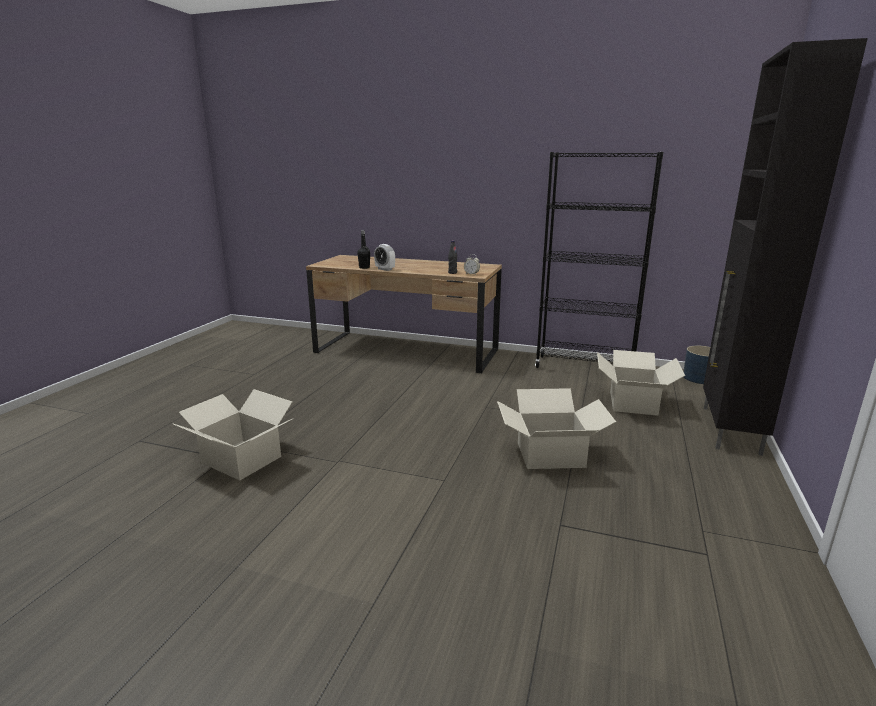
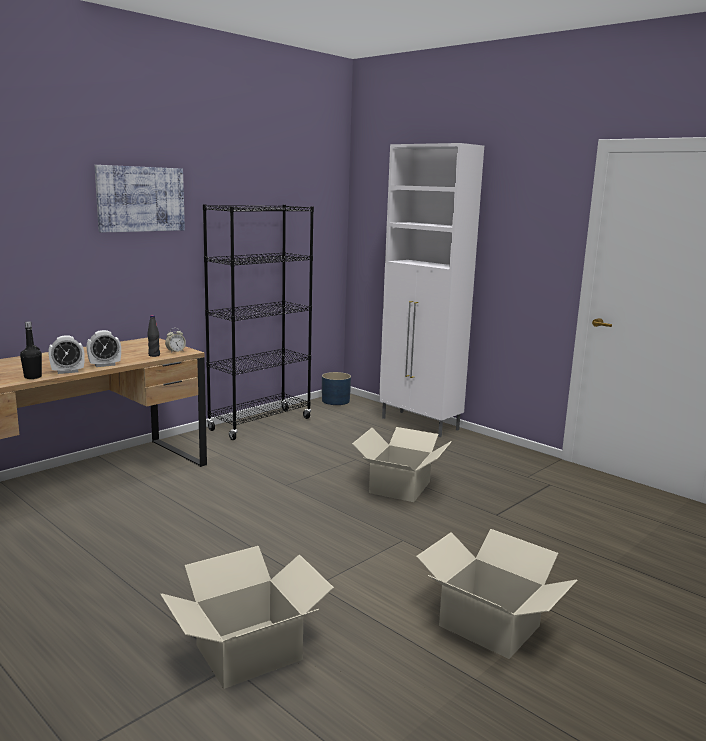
camera: 65 degrees left, 5 degrees down
(411, 271) = (105, 365): none -> alarm clock
(501, 148) = (140, 199): none -> picture
(633, 403) = (349, 433): cardboard box -> cardboard box (489, 625)
(729, 430) = (420, 424): black cabinet -> white cabinet

